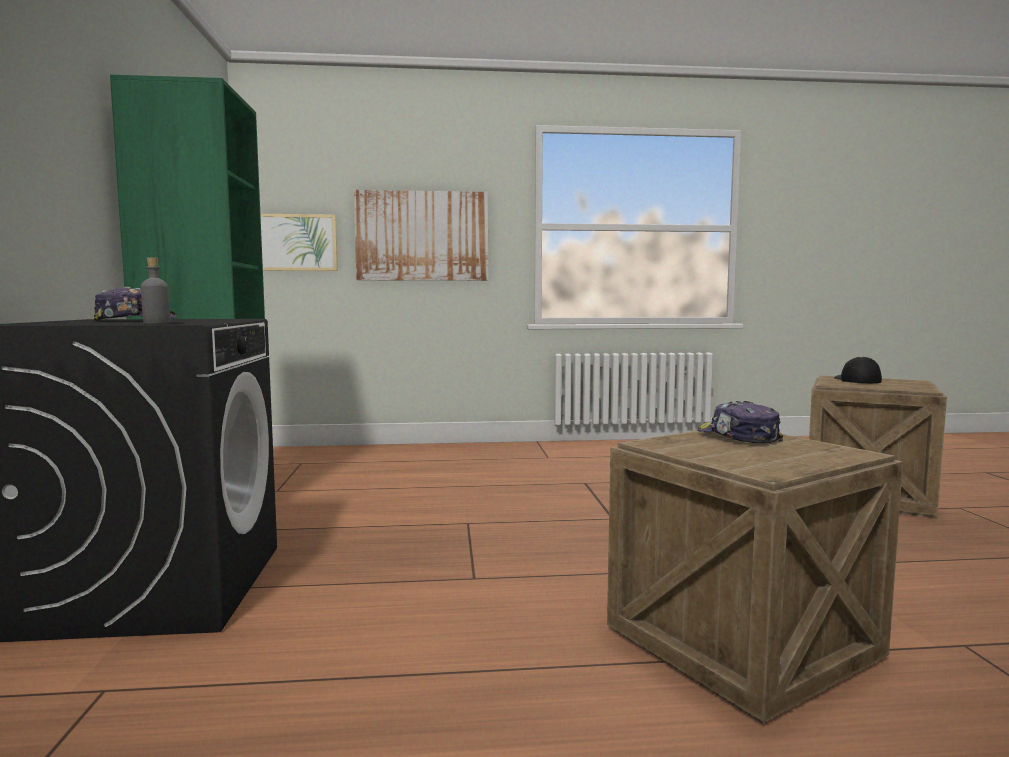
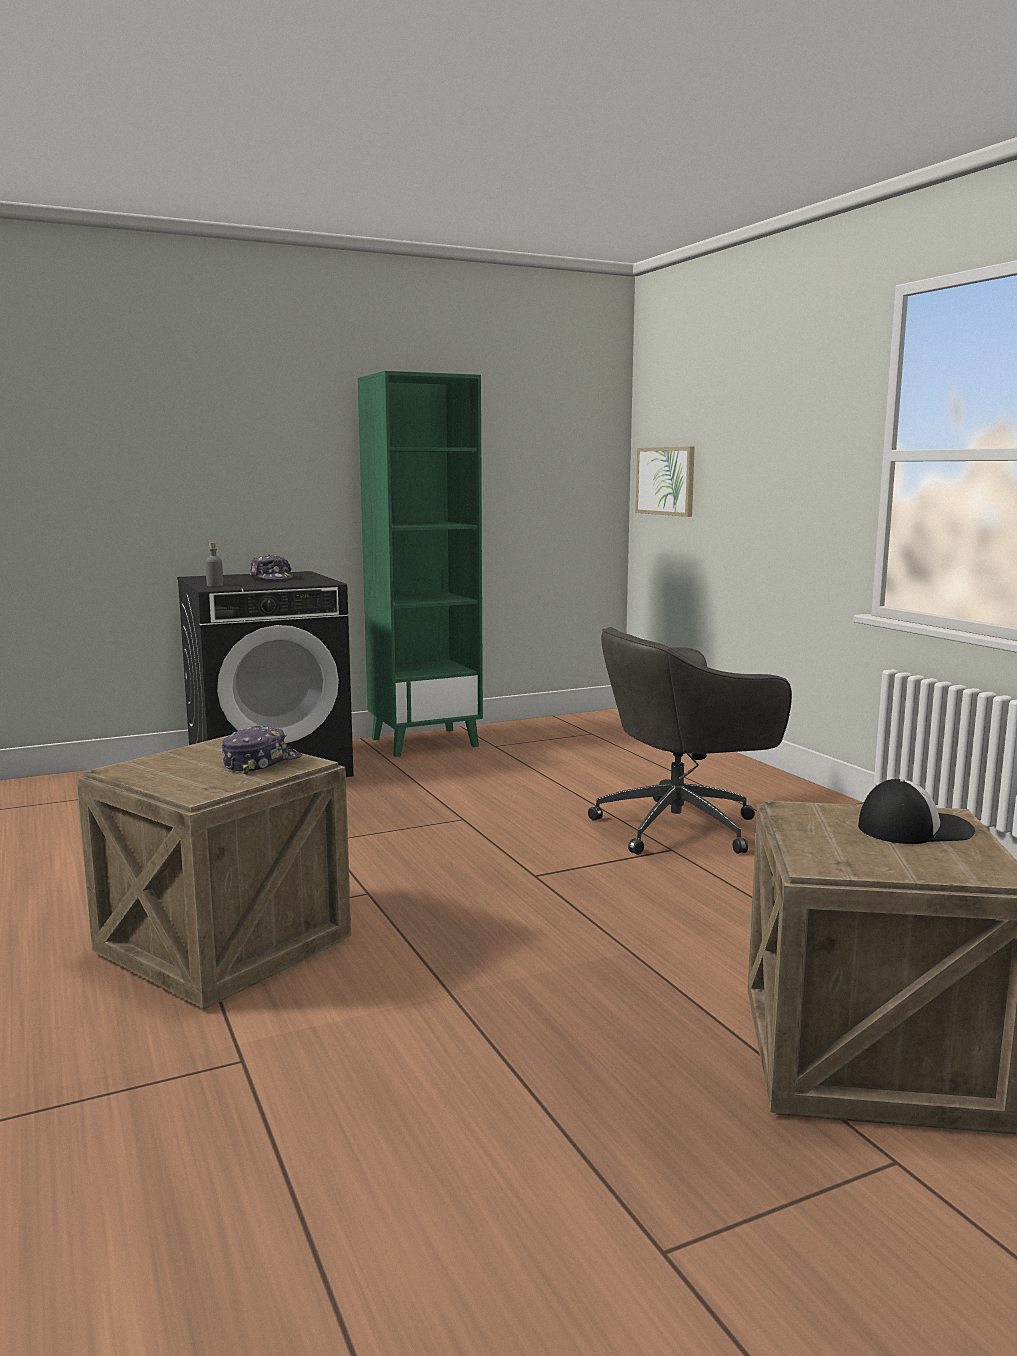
camera: 70 degrees right, 5 degrees up
(422, 236) = (763, 472): picture -> none
(545, 475) = (681, 827): none -> grey office chair

